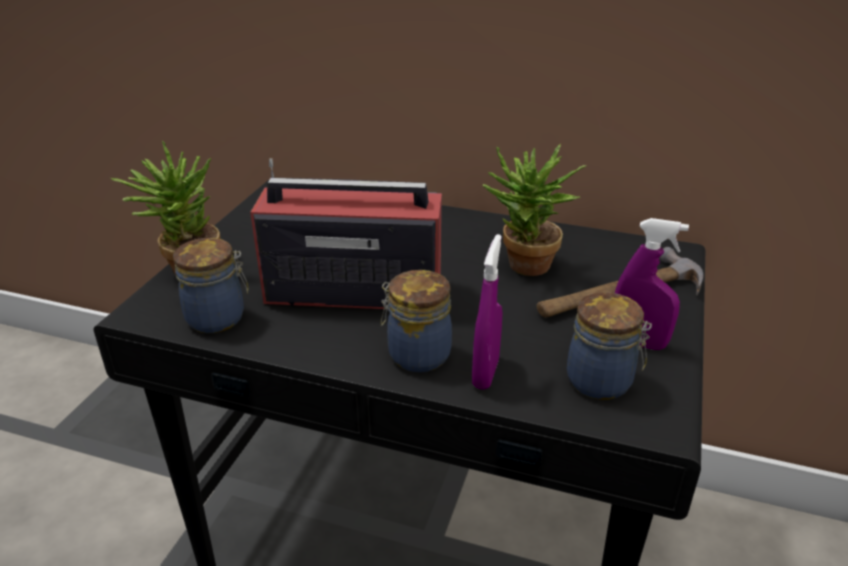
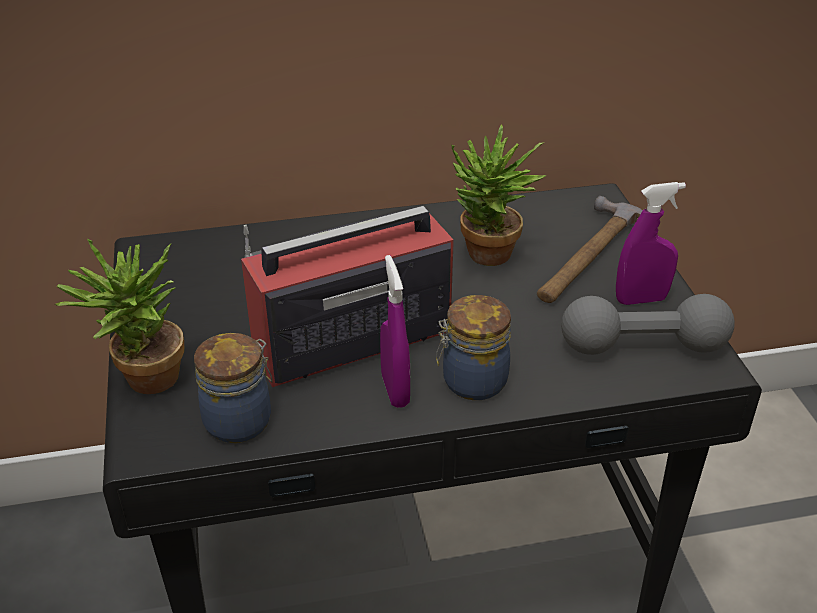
camera: 30 degrees left, 5 degrees up
(485, 373) = (546, 376): purple spray bottle -> purple spray bottle (395, 390)
(602, 382) = (643, 346): jar -> grey dumbbell

